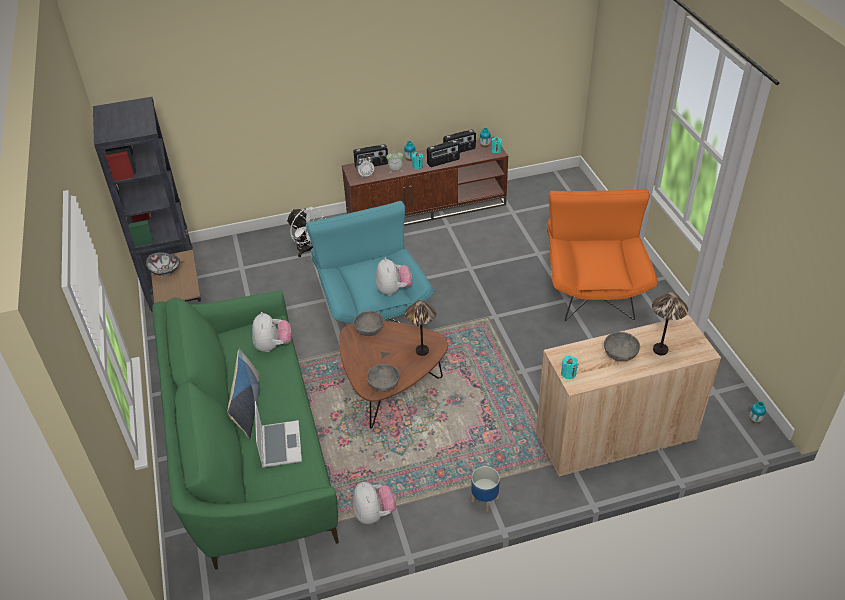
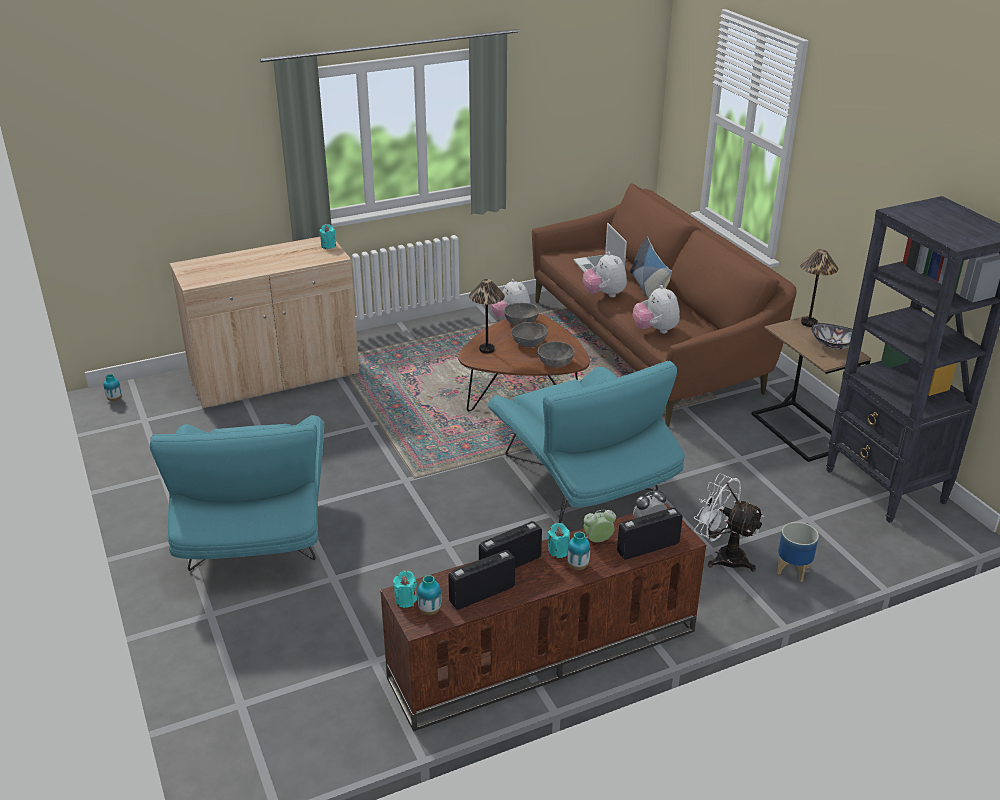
camera: 170 degrees right, 10 degrees down
(252, 450) = (648, 346): green sofa -> brown sofa
(393, 290) = (539, 396): plush toy -> plush toy (604, 294)
(485, 499) = (411, 331): planter -> planter (792, 570)
(592, 285) = (255, 532): orange armchair -> turquoise armchair
(620, 354) = (272, 259): grey bowl -> grey bowl (529, 343)
(660, 349) = (229, 264): table lamp -> table lamp (809, 323)

